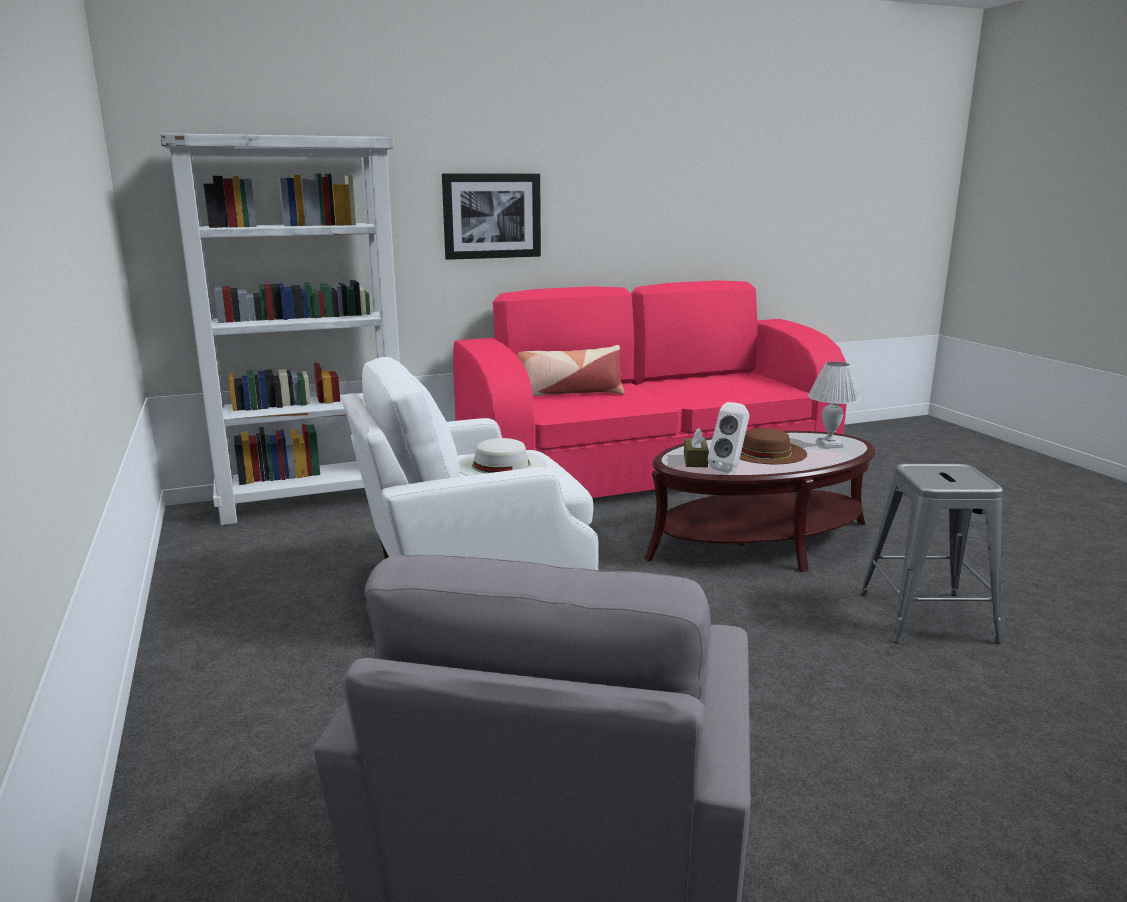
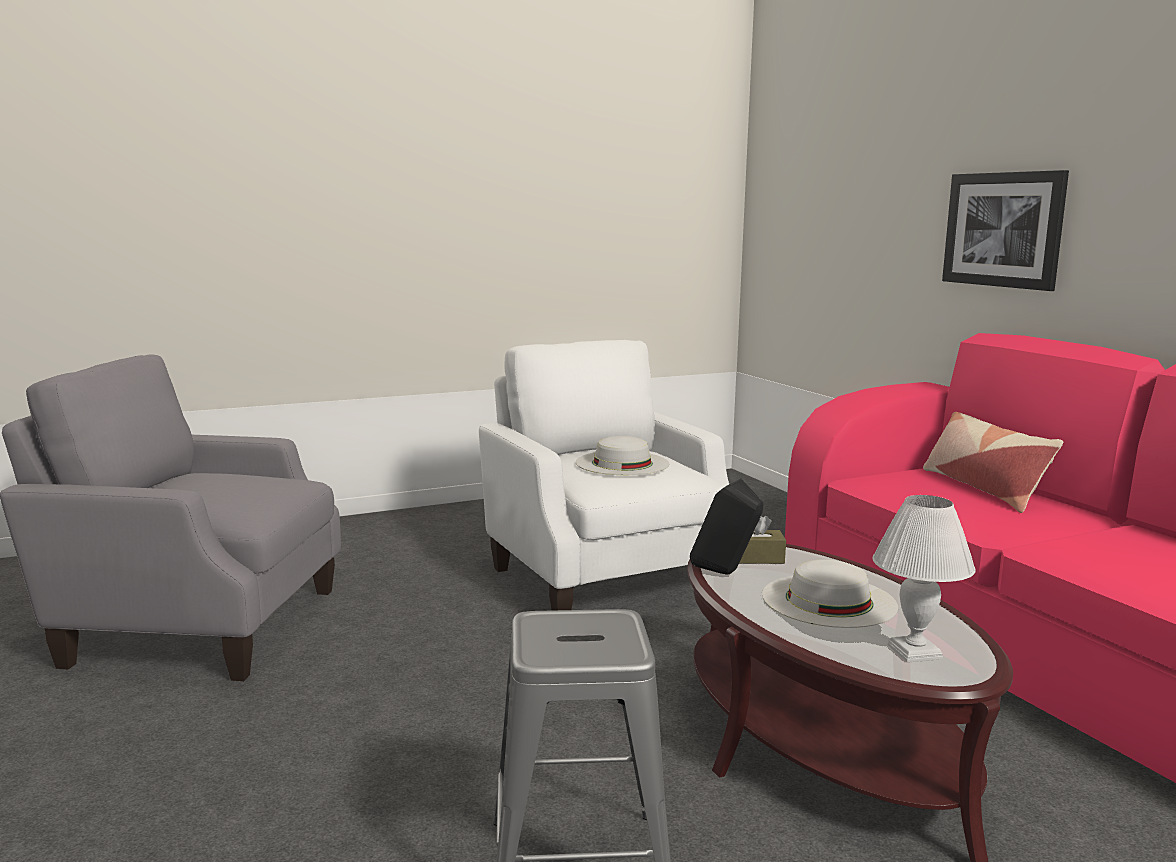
camera: 85 degrees right, 5 degrees down
(316, 501) = (776, 507): white bookcase -> none
(730, 469) = (726, 574): white speaker -> black speaker
(765, 452) = (829, 600): brown hat -> white hat

